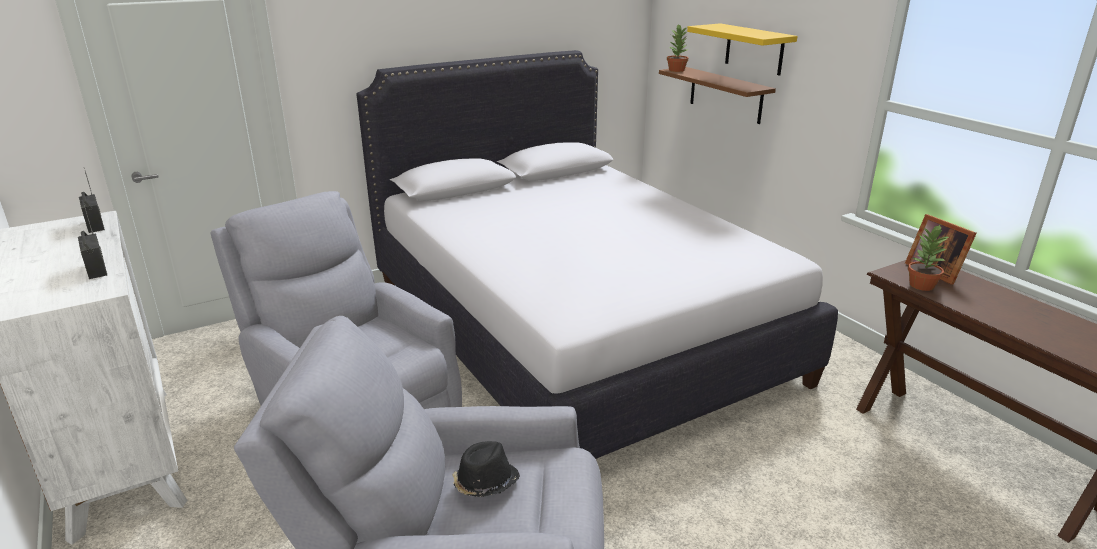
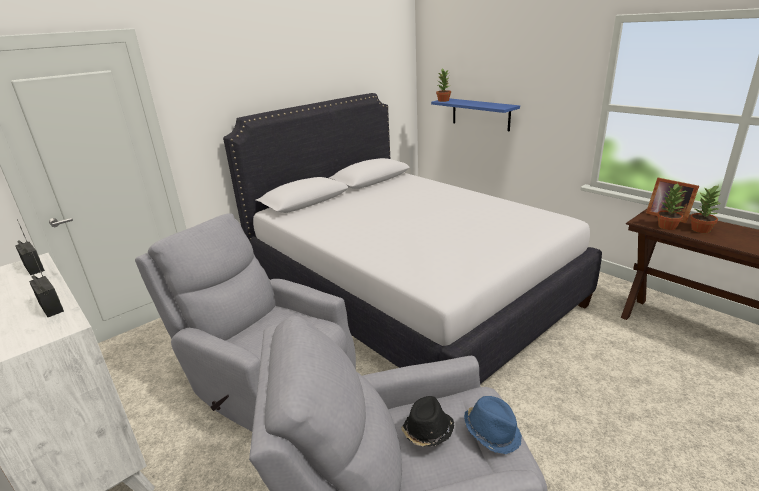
camera: 10 degrees left, 0 degrees up
(560, 497) = (492, 431): none -> blue hat
(725, 95) = (480, 114): brown shelf -> blue shelf
(754, 49) = (501, 80): yellow shelf -> none
(968, 296) = (701, 230): none -> potted plant

